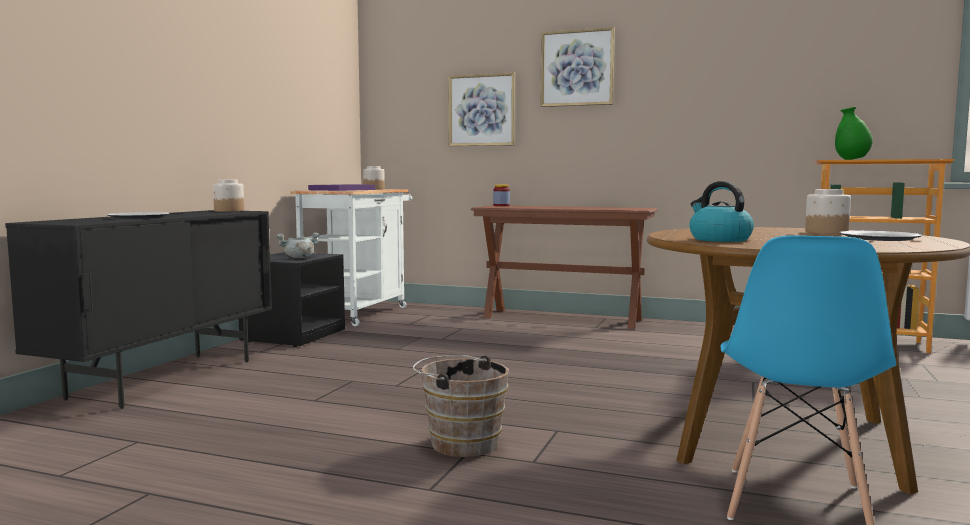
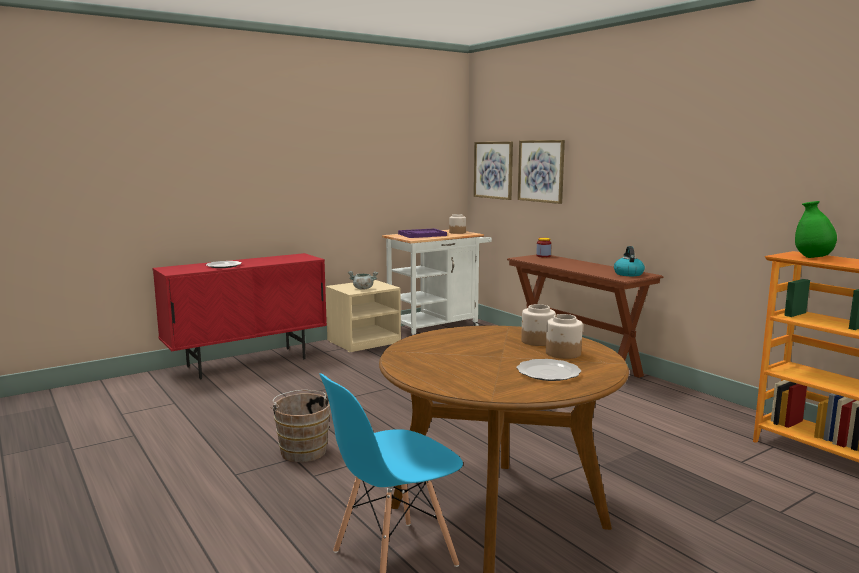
camera: 35 degrees right, 5 degrees up
(165, 379) = (247, 363): black cabinet -> red cabinet
(229, 211) = (302, 257): jar -> jar (537, 341)
(293, 335) = (364, 341): black nightstand -> beige nightstand
(577, 68) = (609, 138): picture -> picture (493, 170)
(719, 239) = (425, 350): kettle -> kettle (628, 274)

